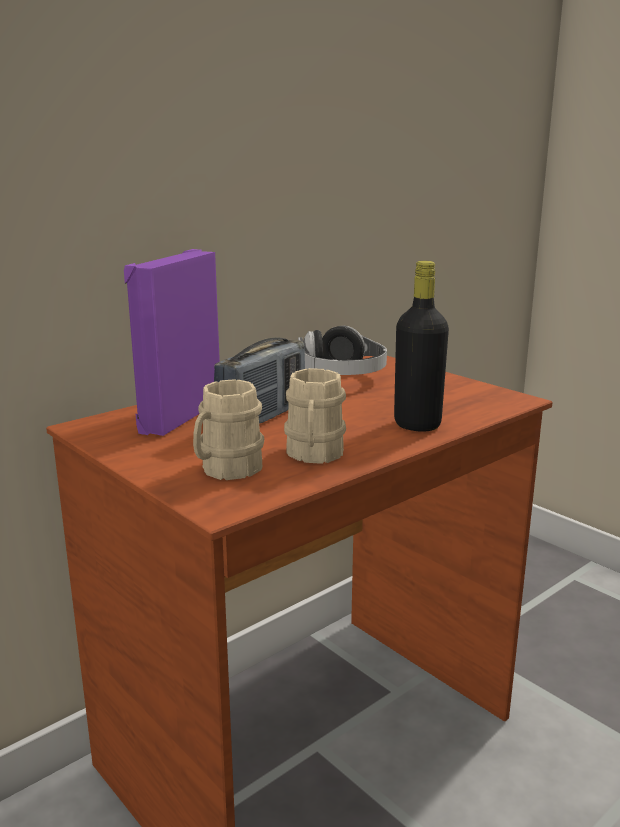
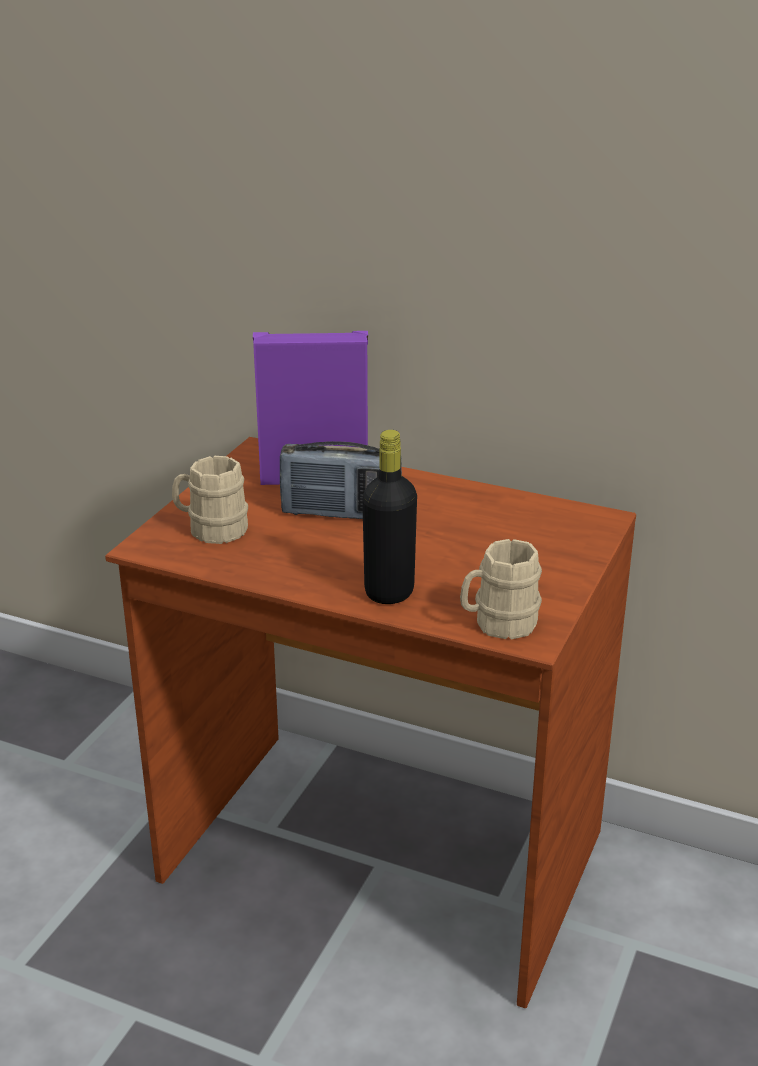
camera: 65 degrees right, 10 degrees up
(314, 455) = (269, 558): beige mug -> beige mug (498, 624)
(341, 377) = (503, 523): headphones -> none

